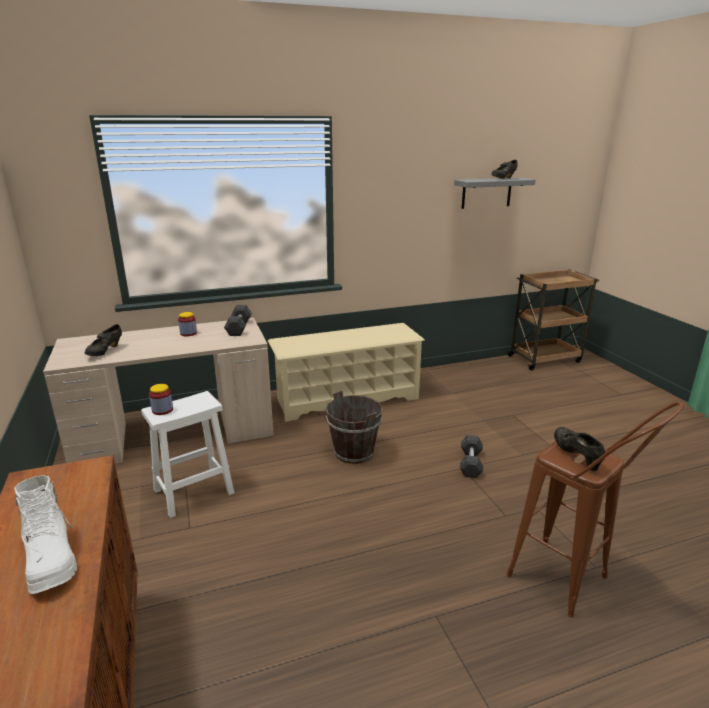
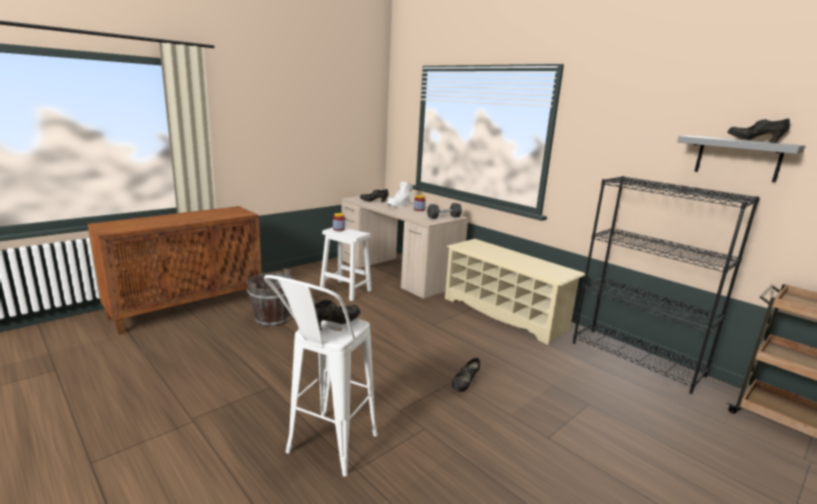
camera: 65 degrees right, 5 degrees down
(51, 559) = (181, 219): white boot -> white boot (399, 205)
(354, 452) = (430, 329): brown bucket -> brown bucket (272, 319)
(456, 372) = (637, 359): none -> black bookcase
(470, 463) = (464, 384): grey dumbbell -> black shoe
(571, 585) = (325, 452): brown stool -> white stool

